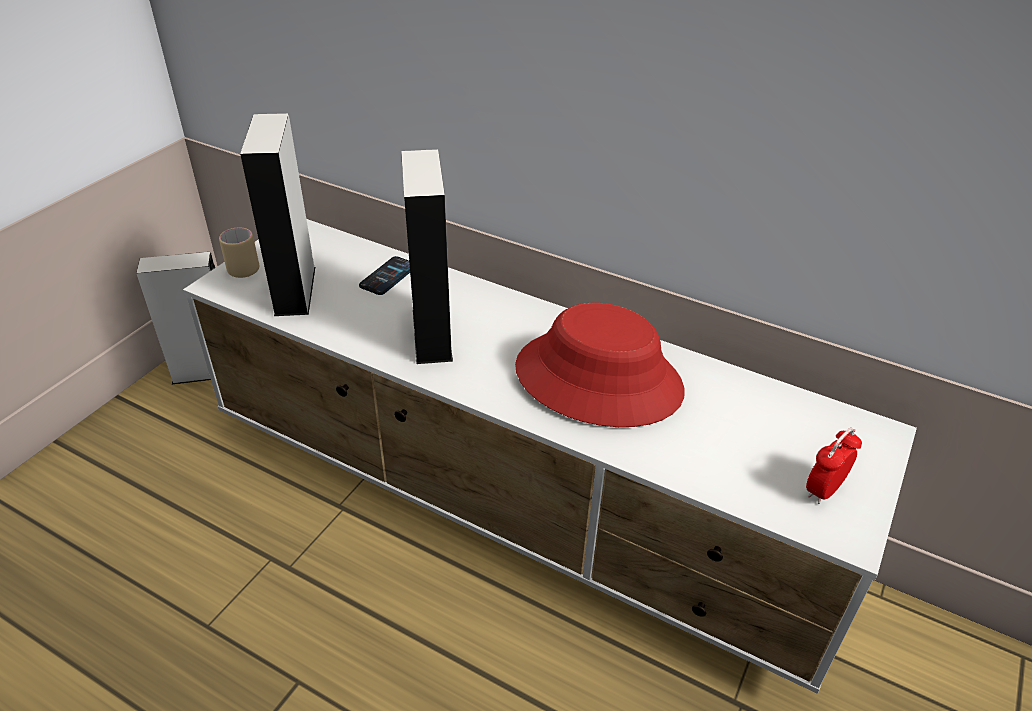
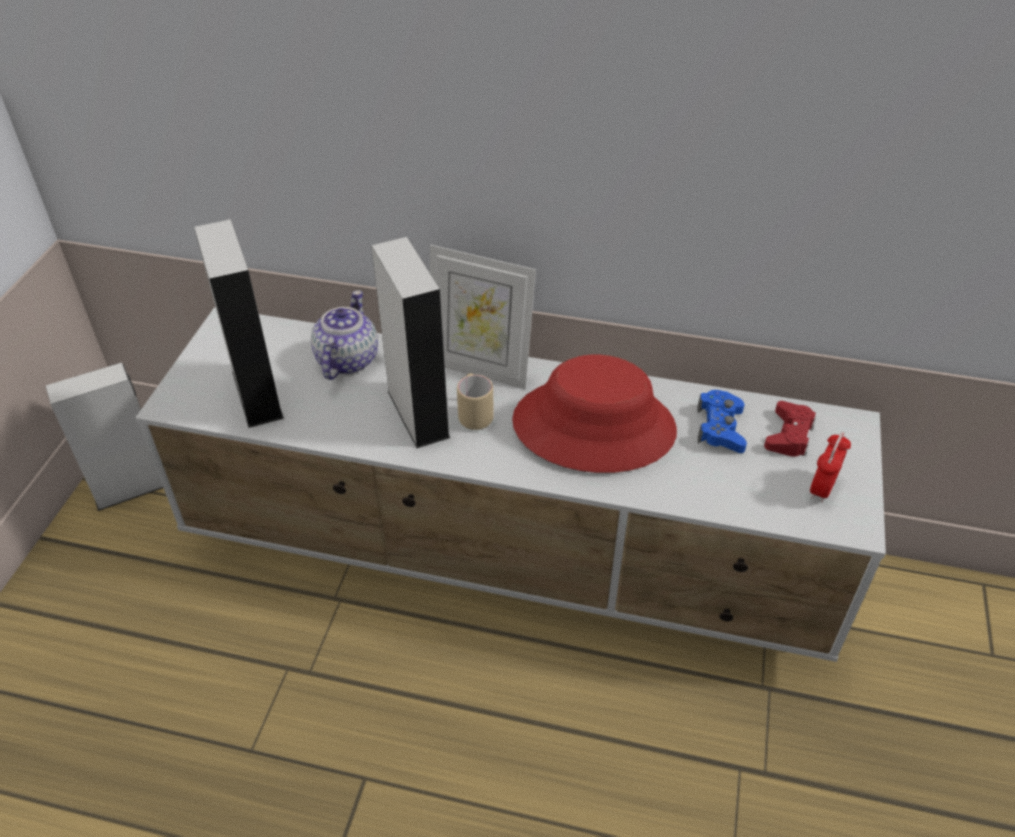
camera: 15 degrees left, 5 degrees up
(245, 267) = (191, 378): beige mug -> beige mug (474, 414)
(388, 276) = (346, 359): phone -> teapot
(508, 307) = (480, 369): none -> picture frame
(731, 407) = (720, 428): none -> blue game controller
(804, 429) = (789, 435): none -> red game controller

